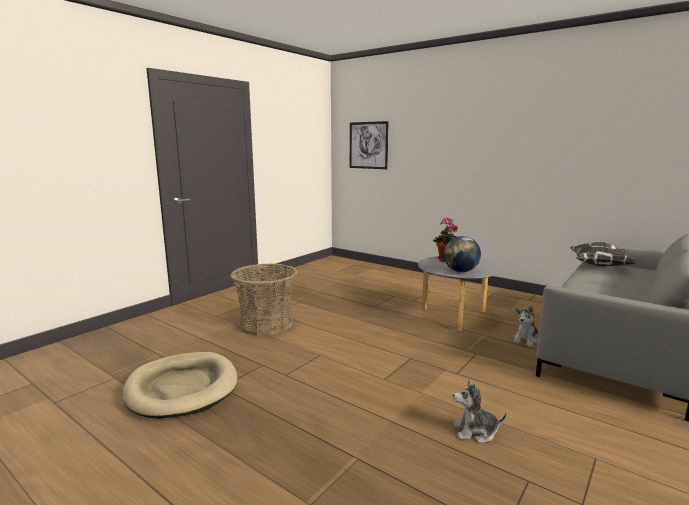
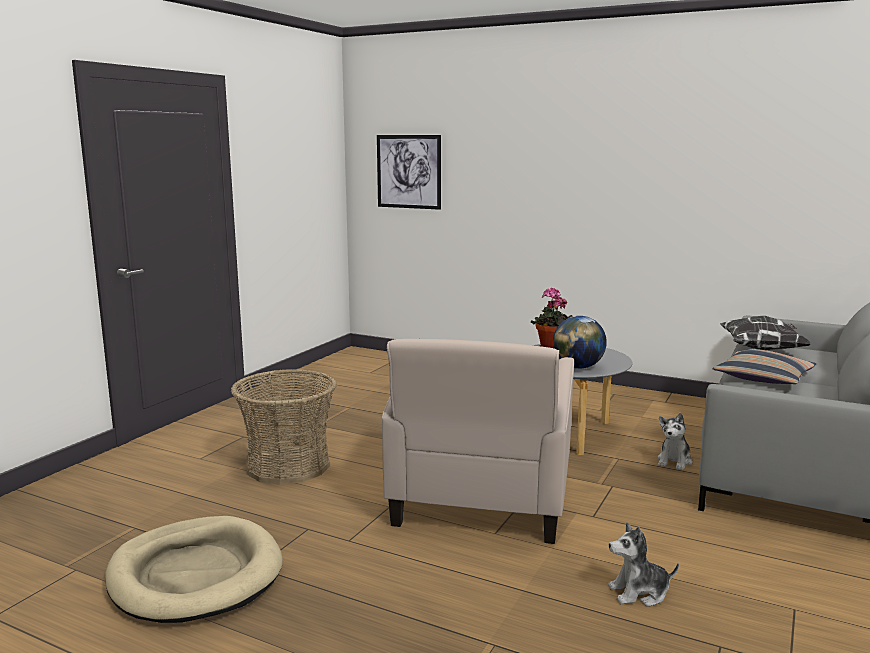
camera: 10 degrees left, 0 degrees up
(382, 356) = (482, 500): none -> beige armchair
(595, 285) = (763, 378): none -> pillow

